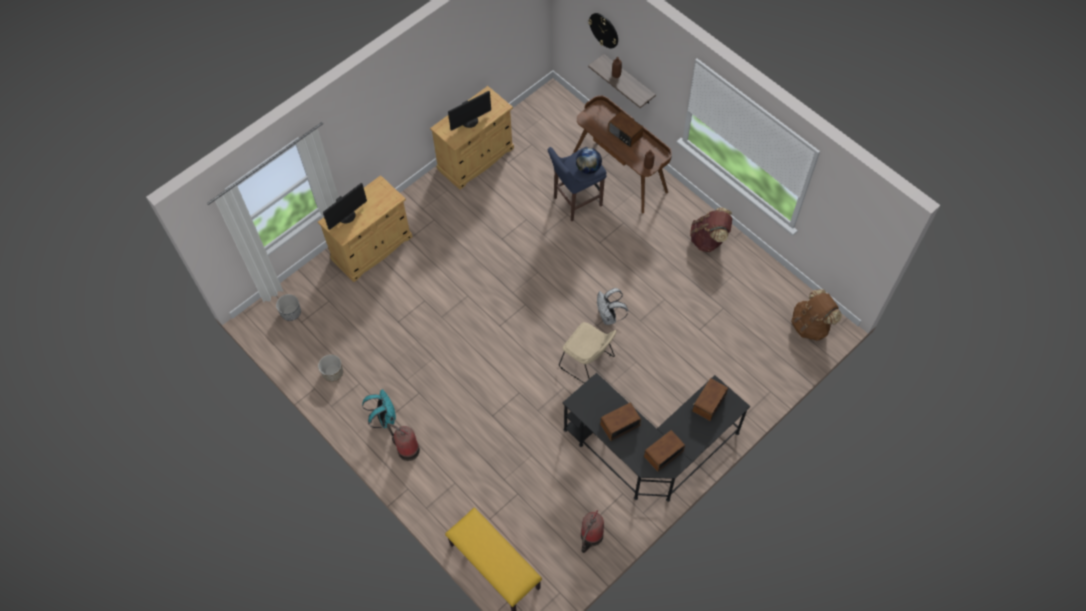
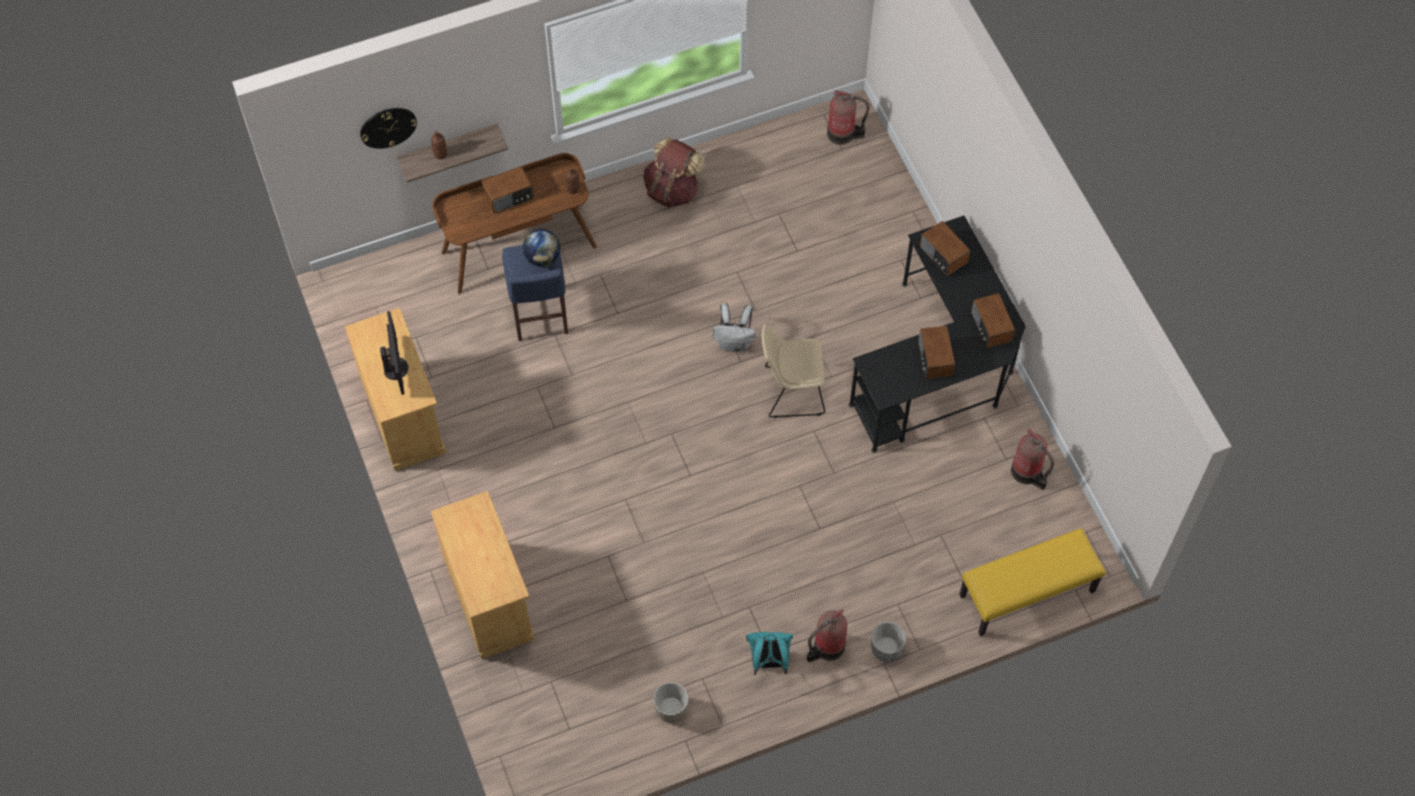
camera: 70 degrees left, 0 degrees up
(291, 313) = (547, 739): planter -> planter (886, 648)
(347, 216) = (481, 575): monitor -> none
(588, 363) = (791, 391): beige chair -> beige chair turned 150 degrees counterclockwise
(810, 325) = (843, 134): brown backpack -> fire extinguisher

